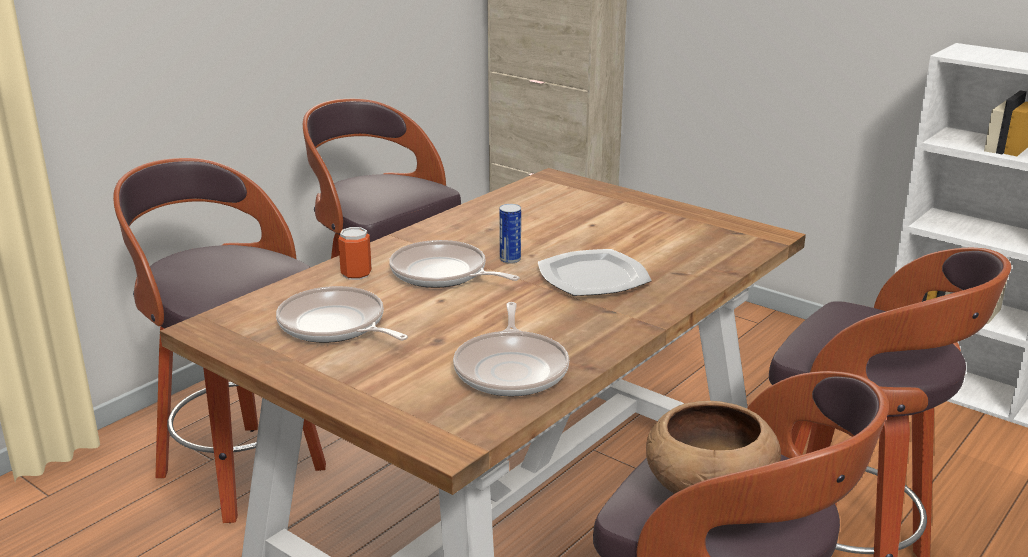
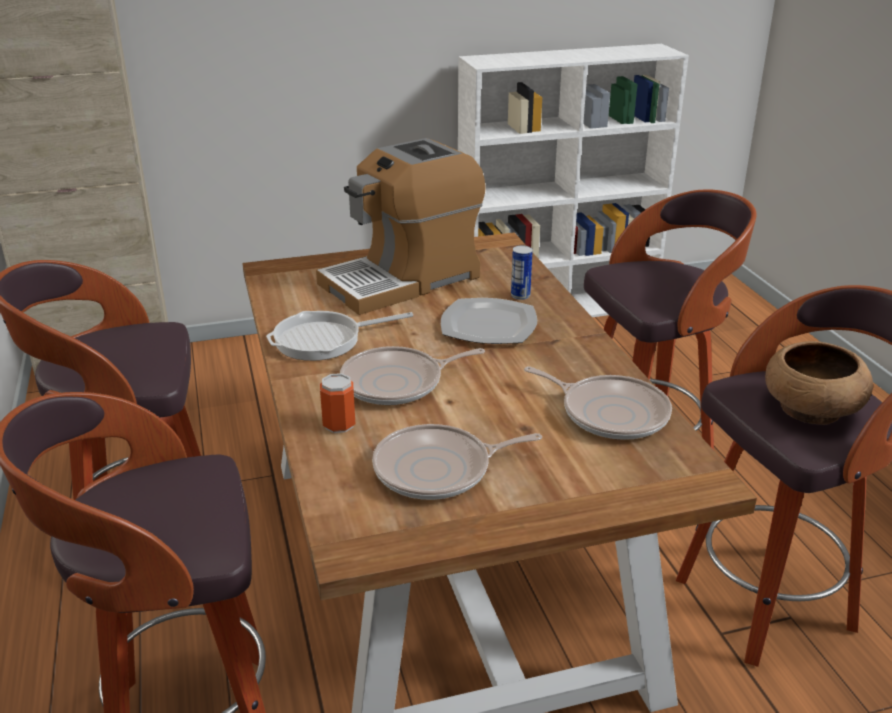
camera: 55 degrees left, 5 degrees up
(471, 230) = (324, 340): none -> frying pan
(510, 259) = (410, 344): can -> can (520, 296)
(617, 223) = (402, 280): none -> coffee machine

